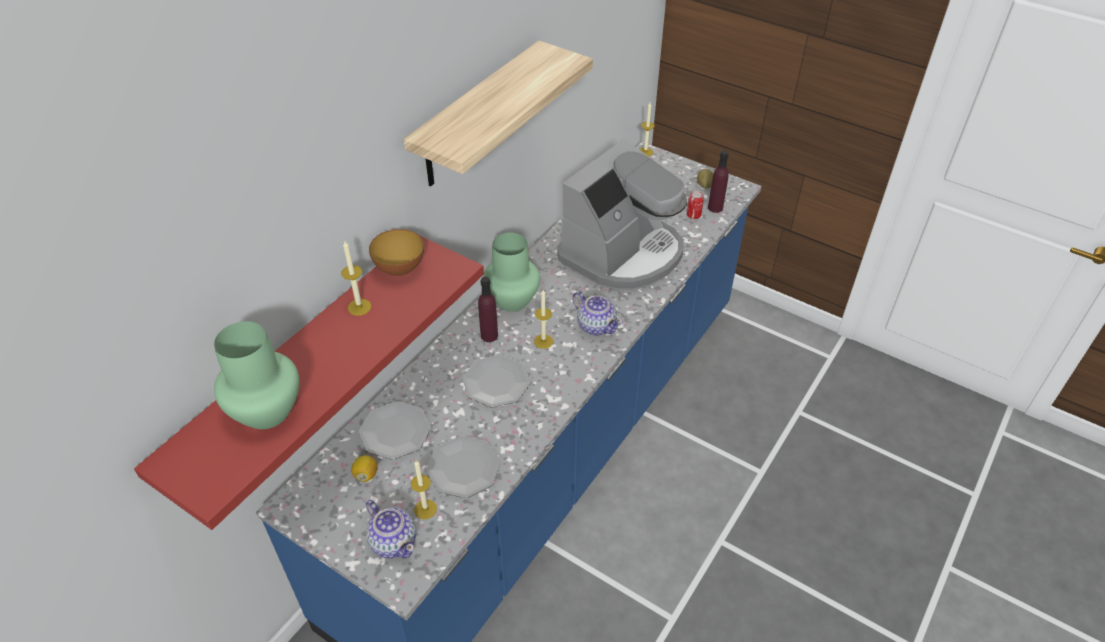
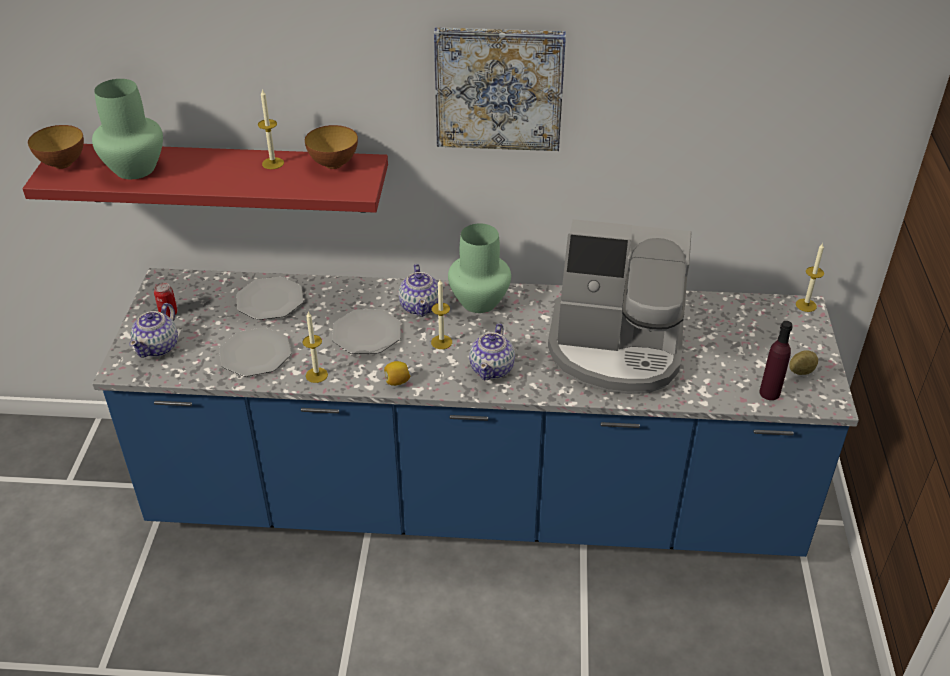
camera: 60 degrees right, 5 degrees down
(192, 471) = (63, 164): none -> bowl
(366, 474) = (215, 304): lemon -> lemon (397, 381)
(425, 509) = (199, 350): candle -> candle (316, 375)
(477, 116) = (499, 88): shelf -> picture
(489, 335) = (421, 306): purple bottle -> teapot
(693, 215) = (736, 380): can -> can (168, 313)

